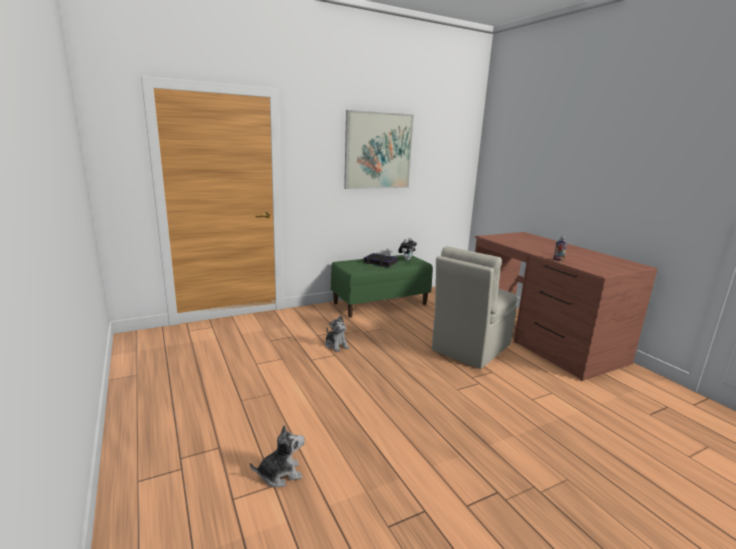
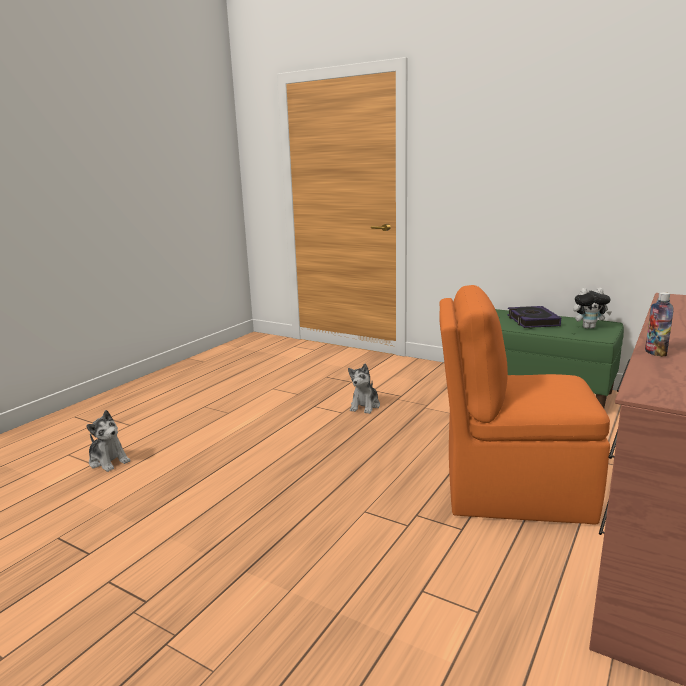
camera: 60 degrees right, 0 degrees up
(378, 151) = (563, 131): picture -> none
(470, 348) = (511, 490): beige chair -> orange chair

